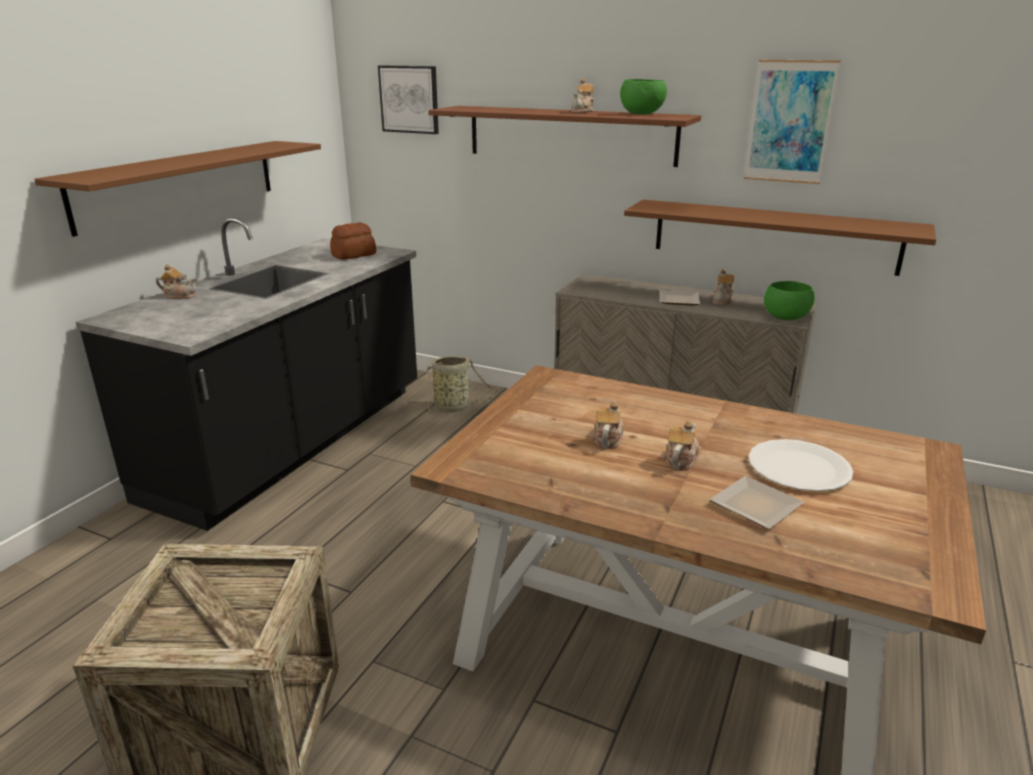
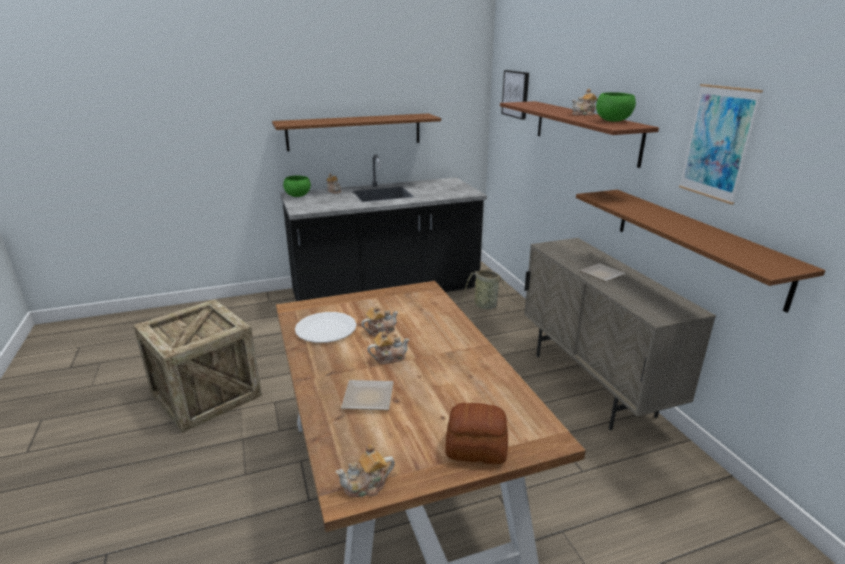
camera: 45 degrees right, 0 degrees up
(353, 255) = (448, 190): bread -> bread (475, 448)
(722, 300) = (636, 285): teapot -> teapot (366, 485)
(785, 317) = (657, 313): green bowl -> green bowl (298, 196)
(798, 467) = (438, 396): white plate -> white plate (326, 329)

